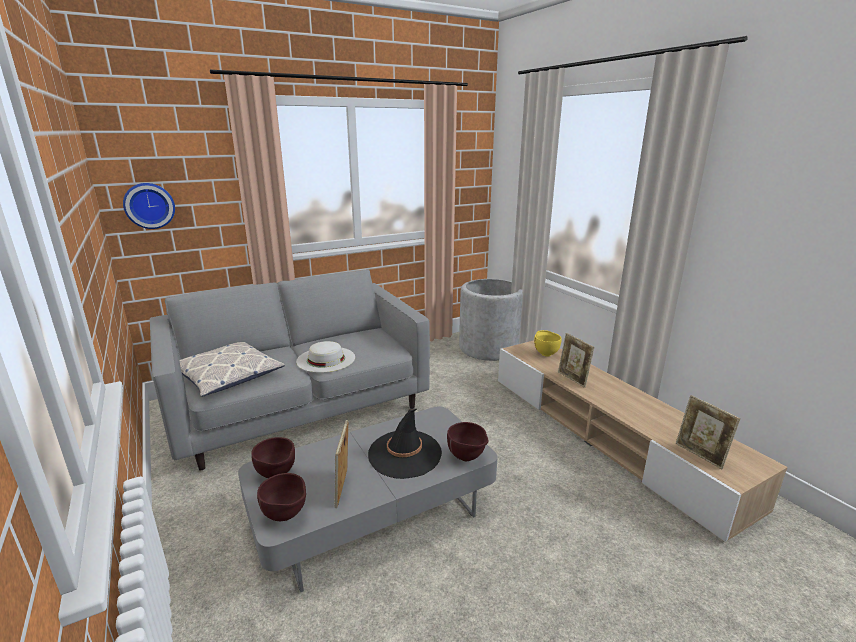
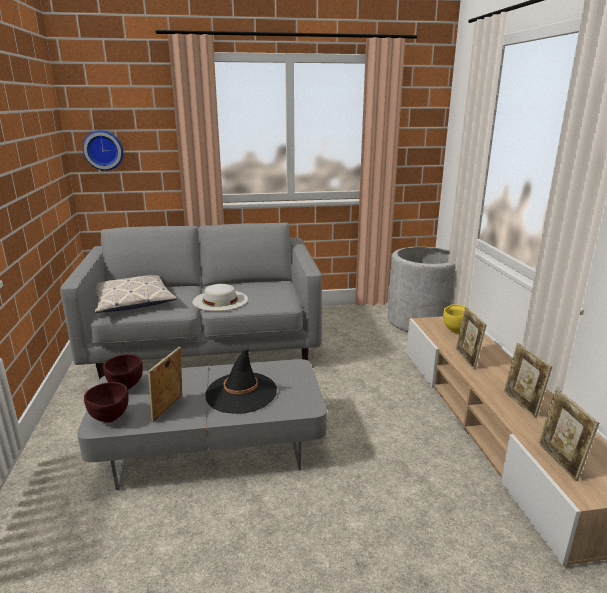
camera: 20 degrees right, 0 degrees up
(467, 458) = (295, 408): brown bowl -> none
(640, 411) = (521, 404): none -> picture frame

